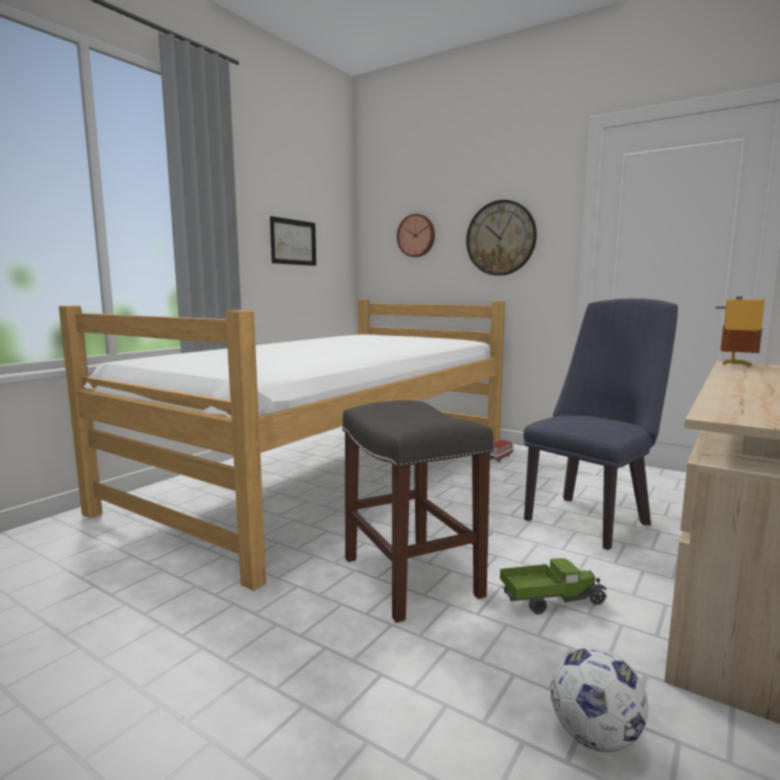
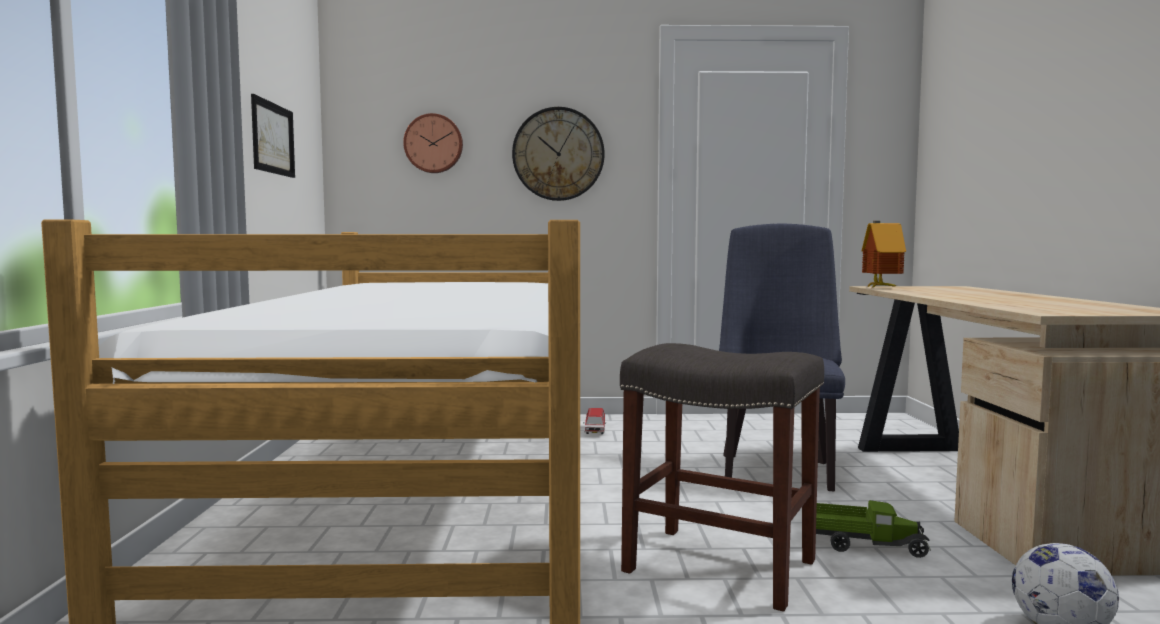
camera: 35 degrees left, 5 degrees down
(551, 600) = (865, 545): toy truck -> toy truck turned 60 degrees clockwise

